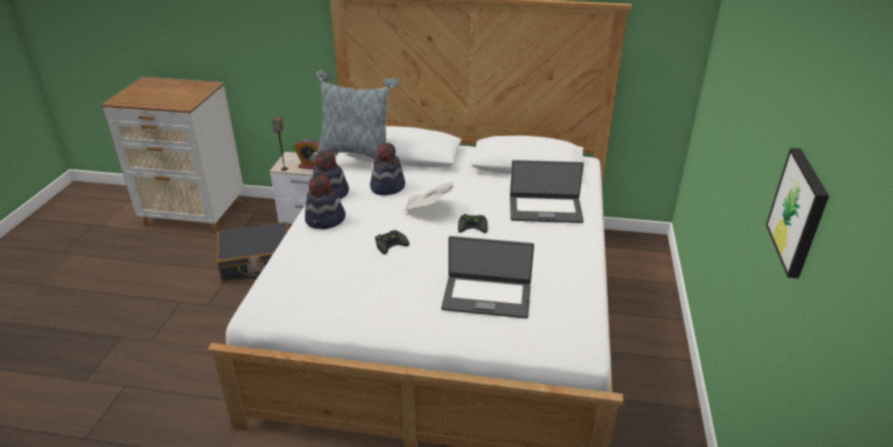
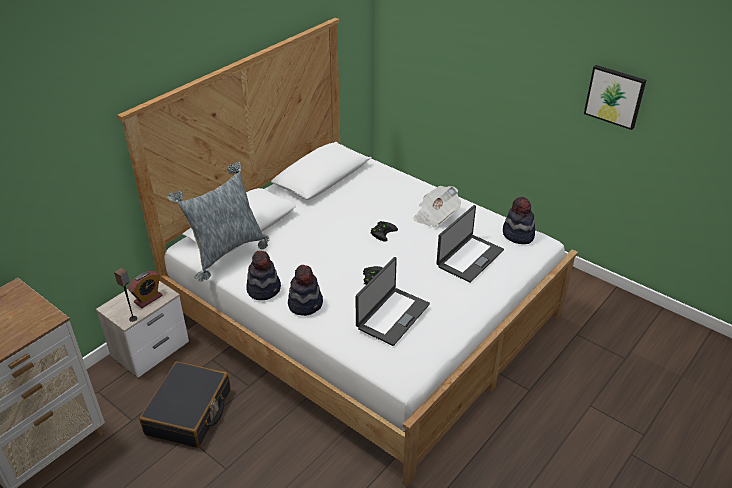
camera: 60 degrees left, 5 degrees up
(387, 187) = (284, 254): hat -> hat (518, 235)
(428, 208) = (339, 244): newspaper -> newspaper (435, 216)
(545, 209) = (390, 194): laptop -> laptop (392, 316)

